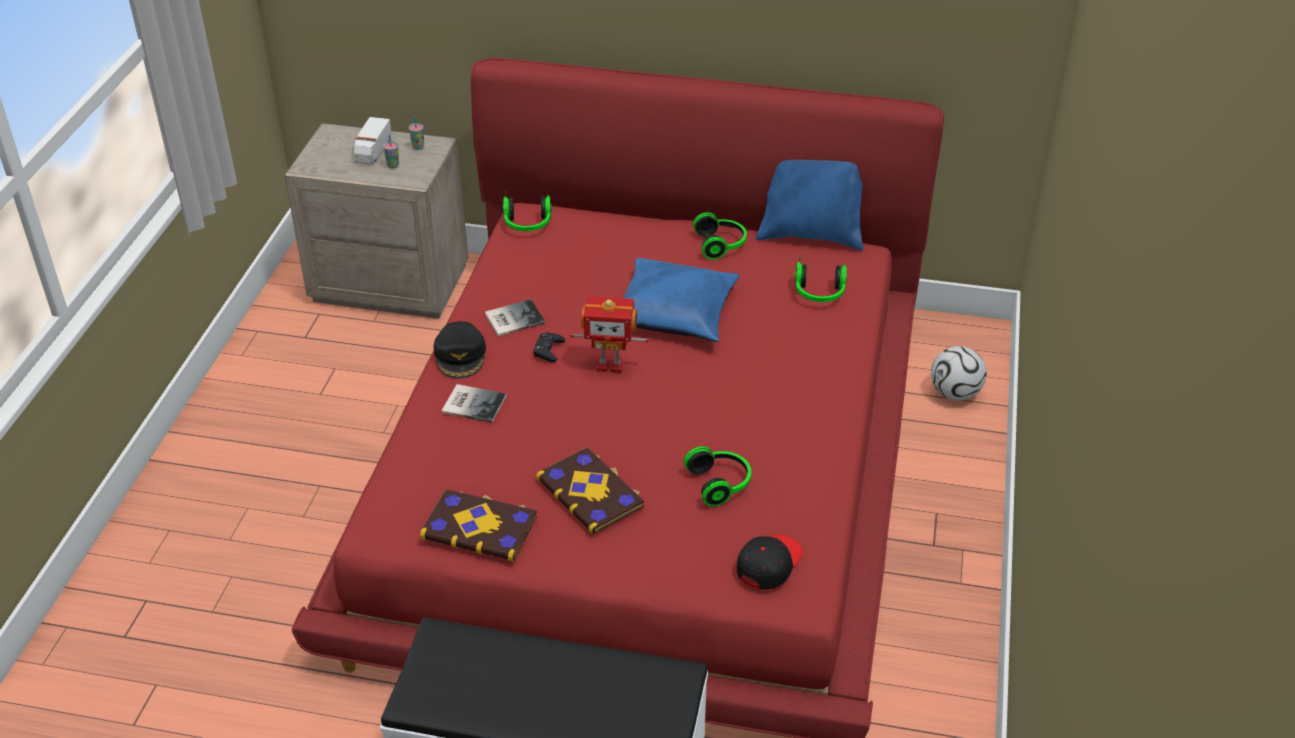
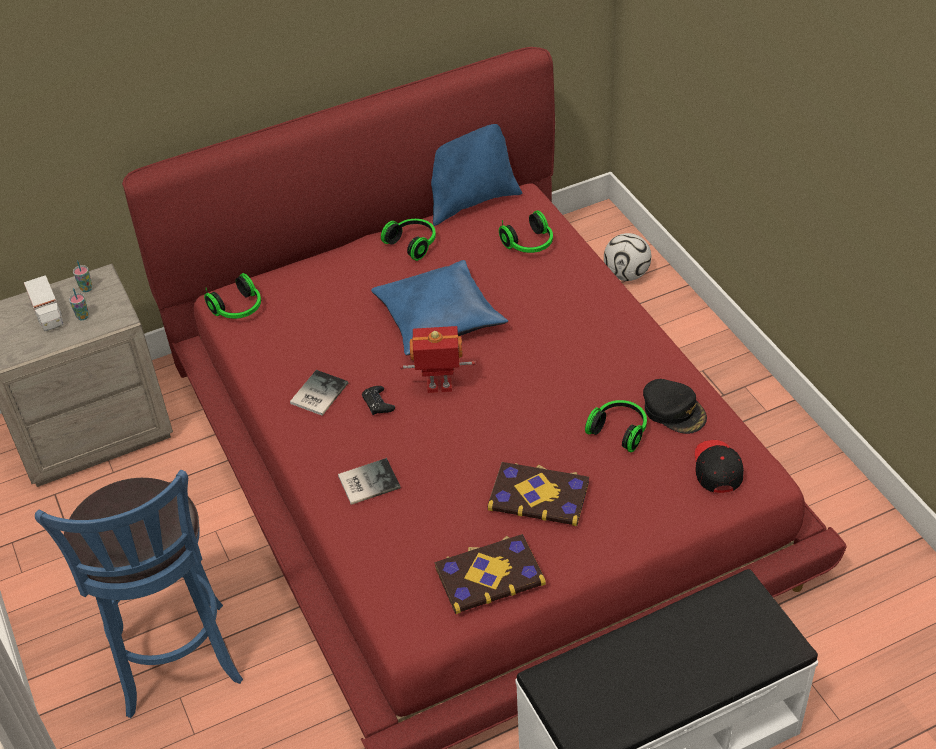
camera: 35 degrees left, 5 degrees up
(270, 484) = (177, 665): none -> blue stool
(460, 355) = (310, 449): black cap -> black cap (674, 410)
(610, 365) = (439, 388): toy robot -> toy robot turned 150 degrees counterclockwise

